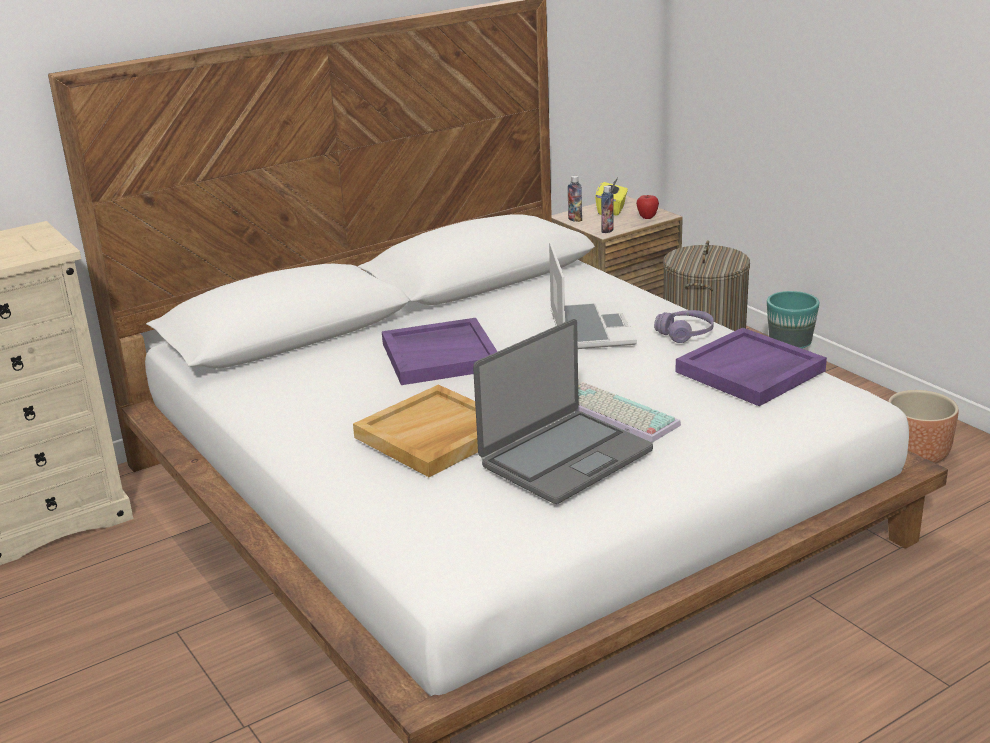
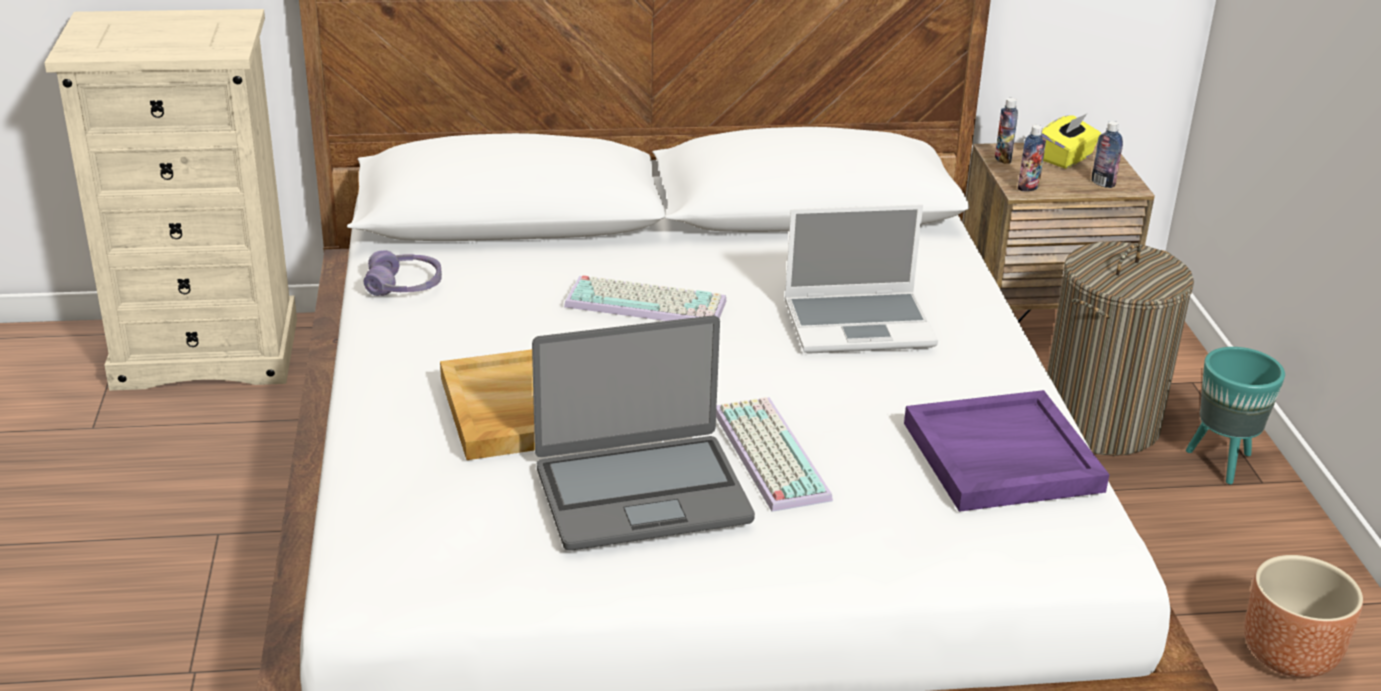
camera: 25 degrees right, 5 degrees up
(441, 355) = (648, 303): purple tray -> keyboard
(589, 328) = (860, 324): laptop -> laptop turned 60 degrees clockwise
(647, 217) = (1103, 183): apple -> bottle
(685, 334) = (975, 373): purple headphones -> purple headphones (404, 286)

